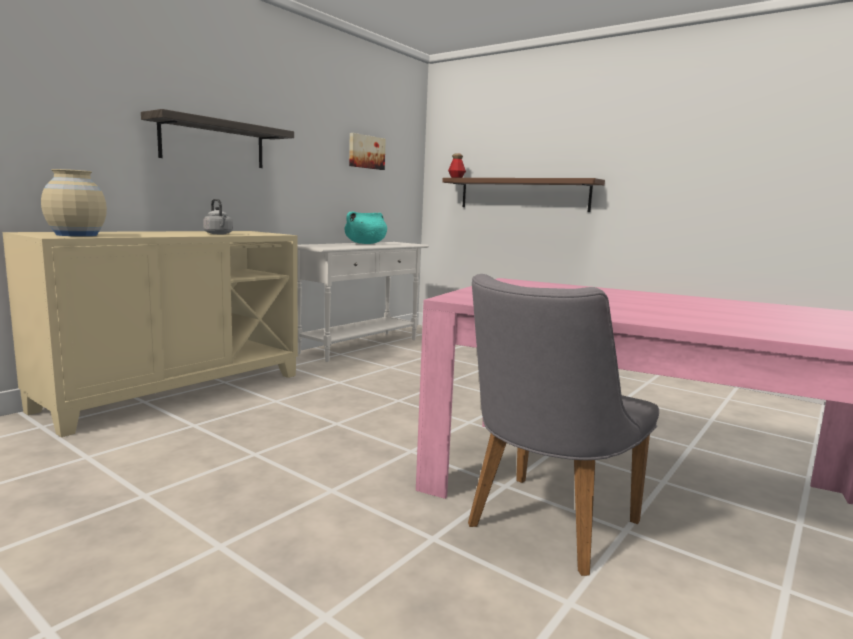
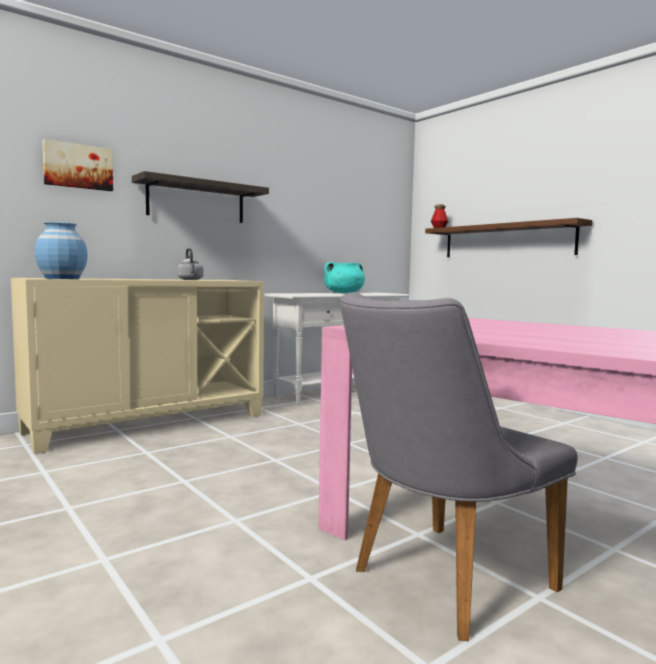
camera: 15 degrees right, 5 degrees down
(76, 235) = (62, 278): beige vase -> blue vase
(366, 152) = (348, 207): picture -> picture (78, 166)

